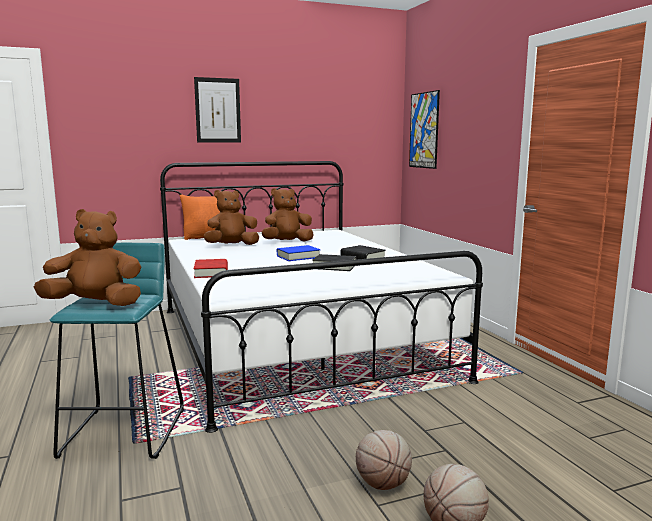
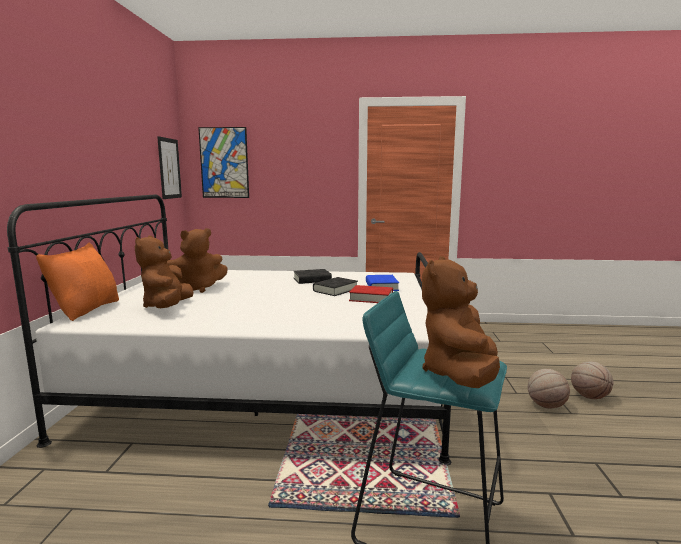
camera: 65 degrees left, 0 degrees up
(211, 272) = (301, 327): red book -> red book (371, 298)
(218, 110) = (52, 124): picture -> picture (169, 168)
(287, 242) = (197, 288): brown plush toy -> brown plush toy turned 120 degrees counterclockwise
(298, 257) = (277, 293): blue book -> blue book (381, 286)

